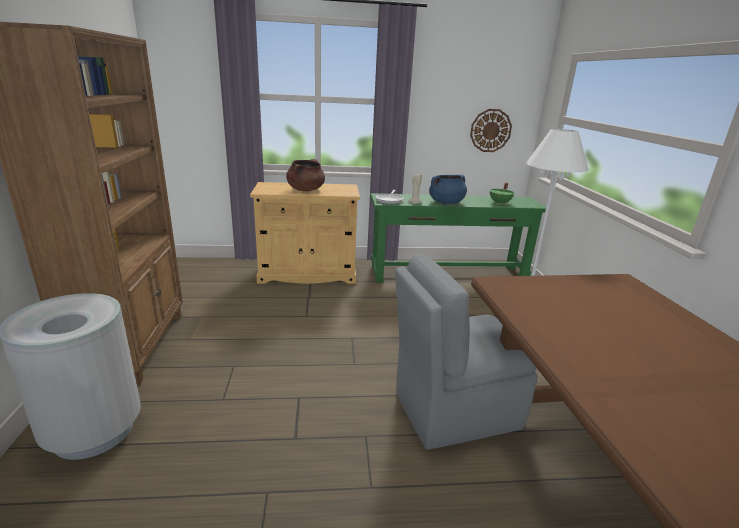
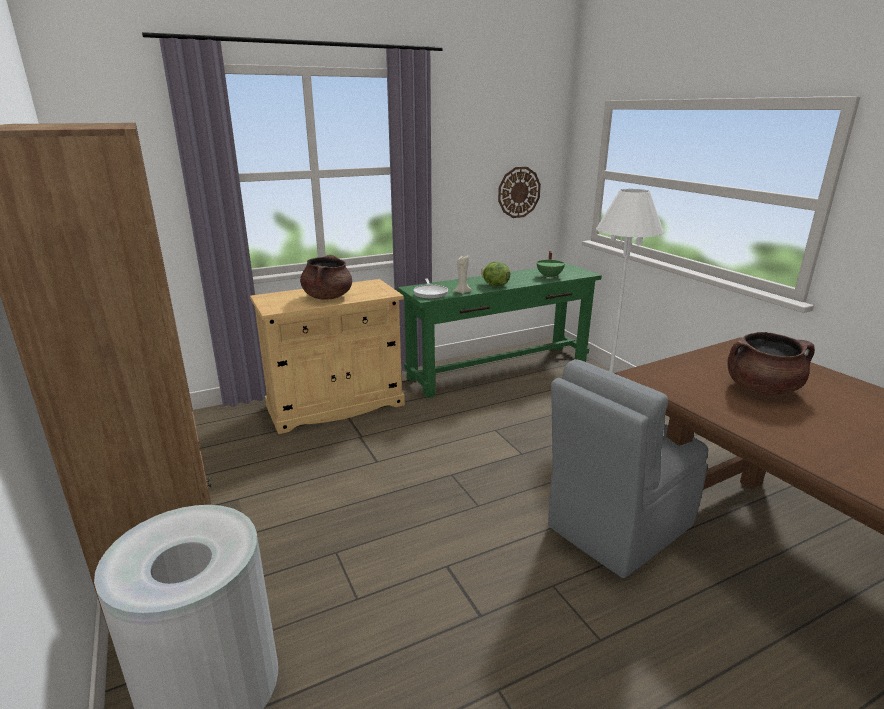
camera: 20 degrees left, 0 degrees up
(446, 202) = (494, 285): blue cooking pot -> lettuce
(598, 316) = (761, 389): none -> brown cooking pot

